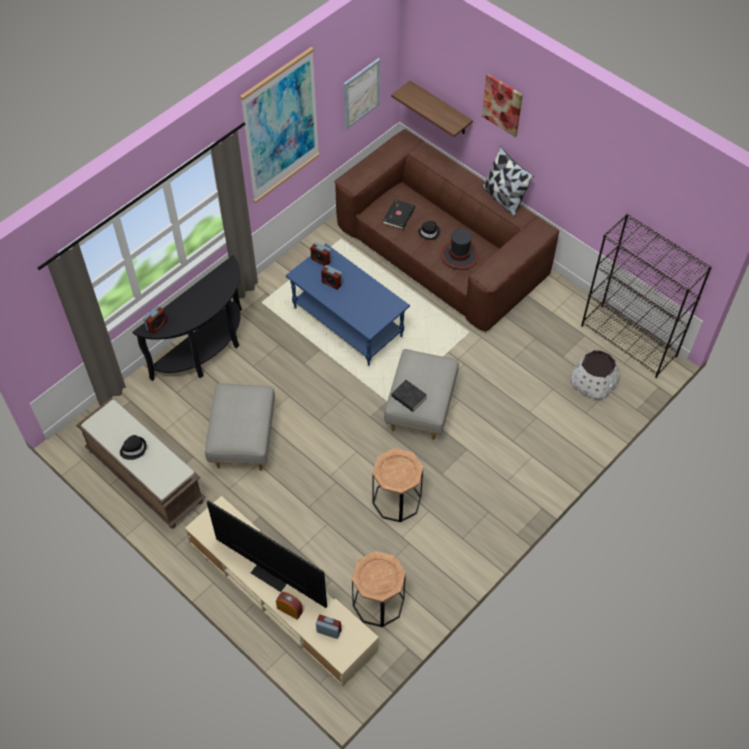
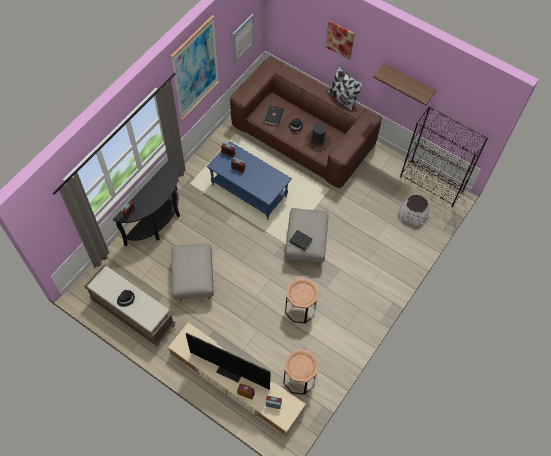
camera: 10 degrees left, 5 degrees up
(440, 109) = (295, 42): shelf -> shelf (408, 82)

